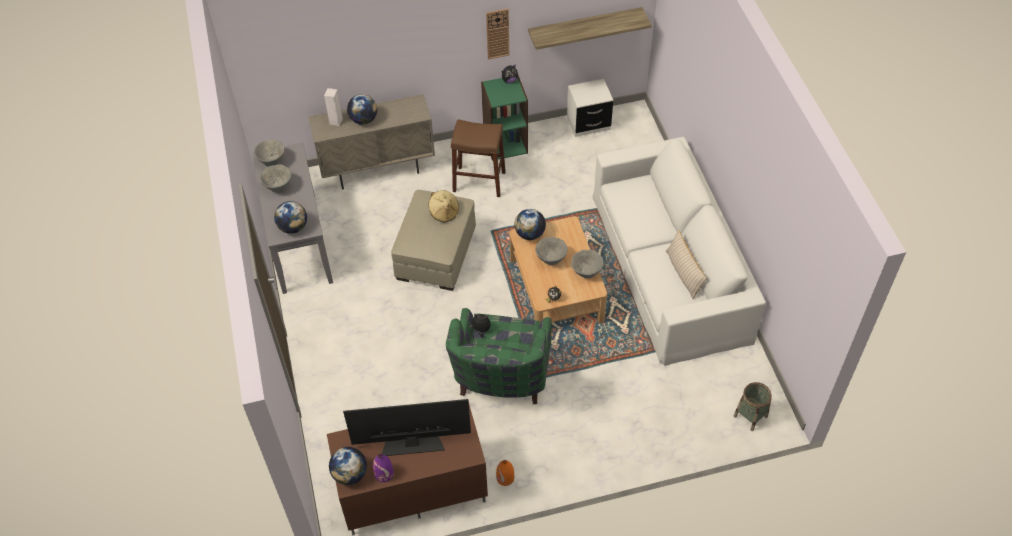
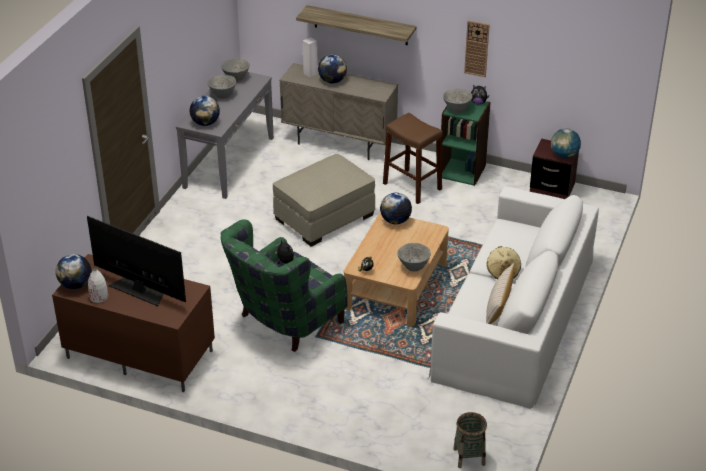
camera: 35 degrees right, 15 degrees down
(384, 473) = (99, 297): purple vase -> white vase
(444, 212) = (339, 174): beige hat -> beige hat (503, 272)
(505, 478) = (216, 385): orange vase -> none
(551, 259) = (393, 245): grey bowl -> grey bowl (456, 110)
(585, 26) = (564, 76): shelf -> shelf (360, 25)
(588, 123) = (552, 188): white nightstand -> brown nightstand
(601, 94) = (564, 155): none -> globe

